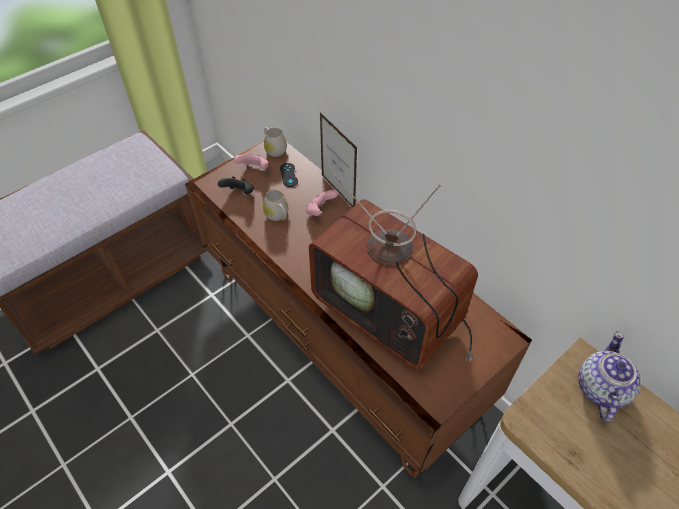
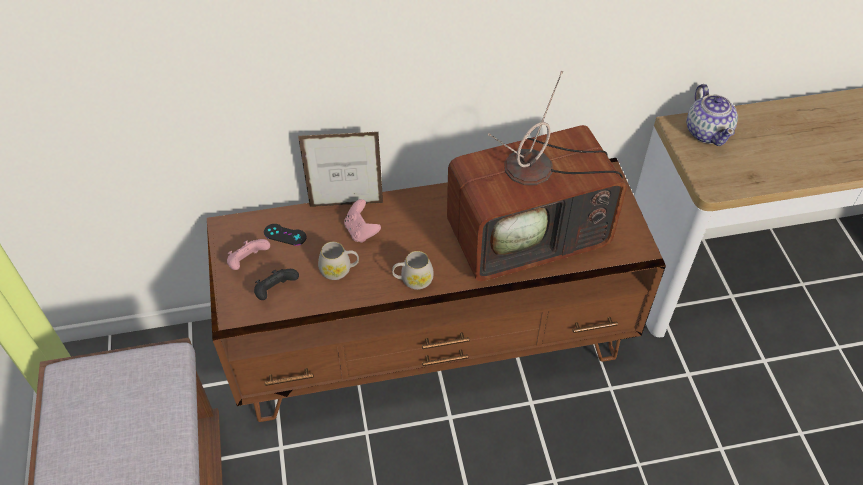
camera: 60 degrees left, 0 degrees up
(274, 149) = (231, 230): white mug -> white mug (413, 280)
(600, 389) = (707, 132): teapot -> teapot turned 150 degrees counterclockwise

